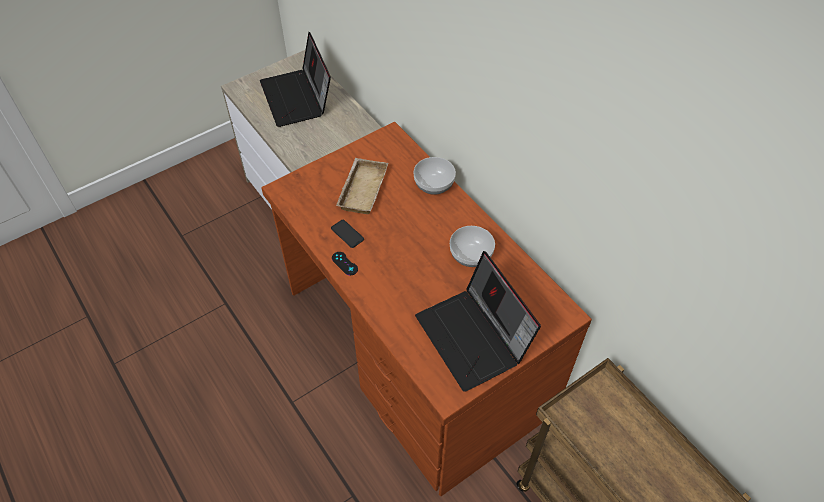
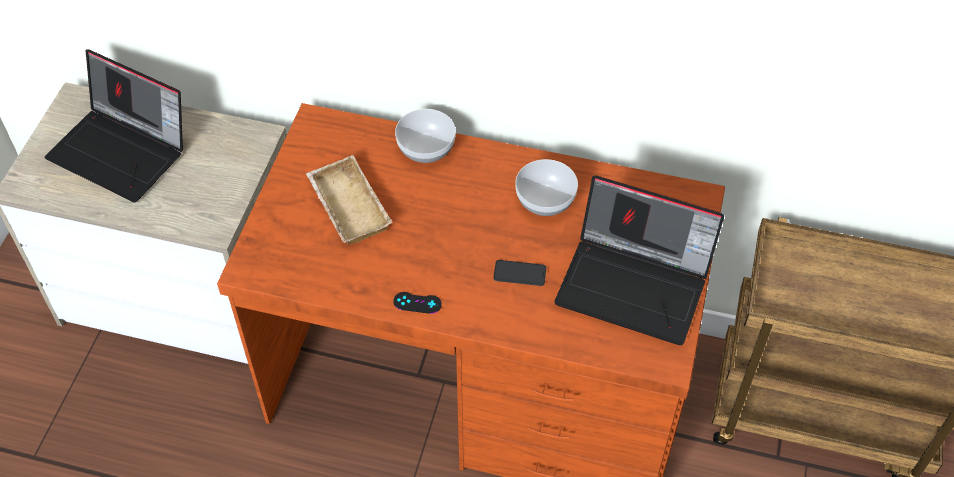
camera: 40 degrees left, 0 degrees up
(347, 234) = (385, 268): phone -> phone (519, 273)

